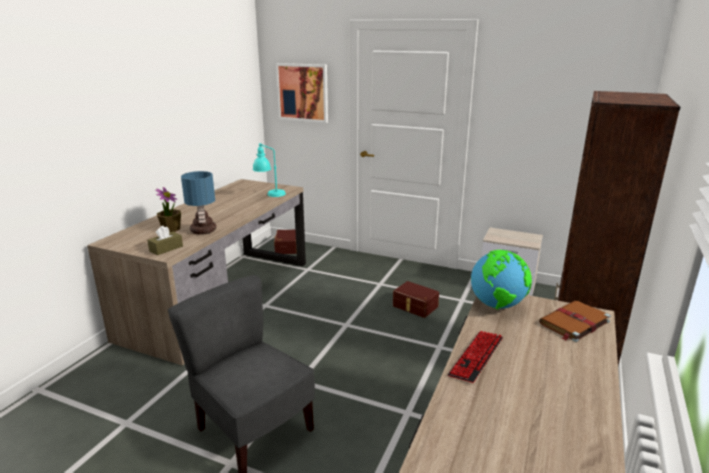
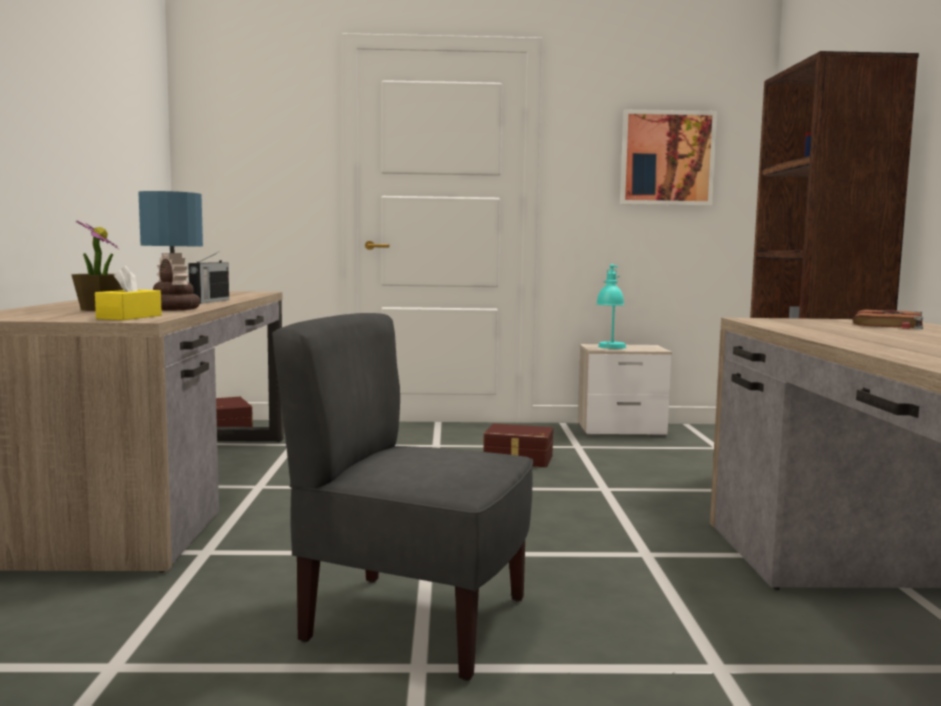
camera: 25 degrees left, 15 degrees down
(166, 248) = (129, 317): brown tissue box -> yellow tissue box
(237, 213) = (209, 301): none -> radio
(270, 196) = (239, 295): turquoise table lamp -> turquoise table lamp (610, 348)
(302, 92) = (255, 149): picture -> picture (667, 158)
(476, 357) = (843, 338): keyboard -> none
(497, 305) = (776, 322): globe -> none

